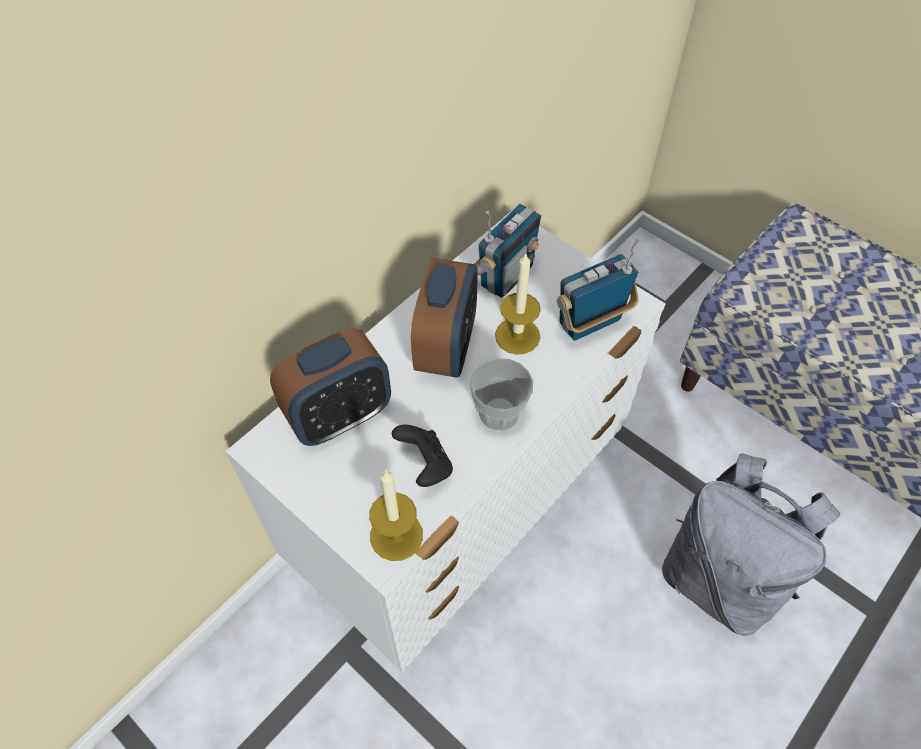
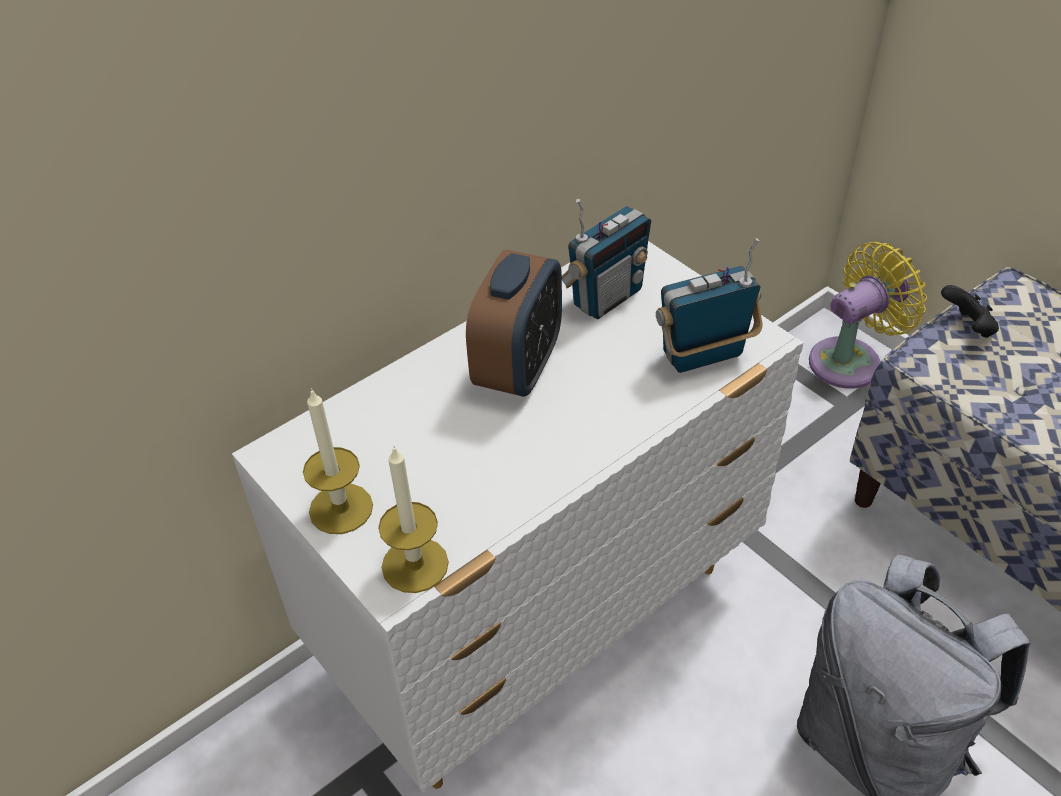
camera: 10 degrees right, 10 degrees down
(339, 416) = (374, 429): alarm clock -> none
(425, 465) = (467, 491): black game controller -> black game controller (967, 327)
(499, 413) = (570, 443): cup -> none
(517, 336) = (609, 362): candle -> candle (341, 508)
(665, 270) = (850, 360): none -> yellow fan

